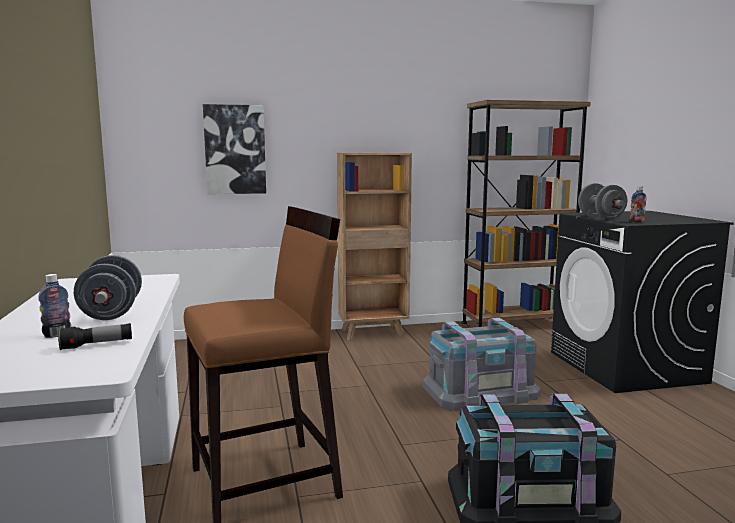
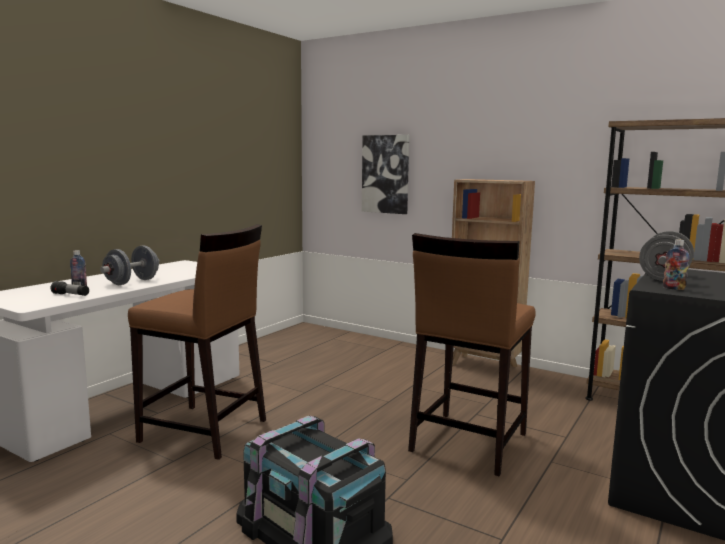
camera: 45 degrees right, 0 degrees up
(480, 391) = (467, 442): grey storage box -> brown stool

